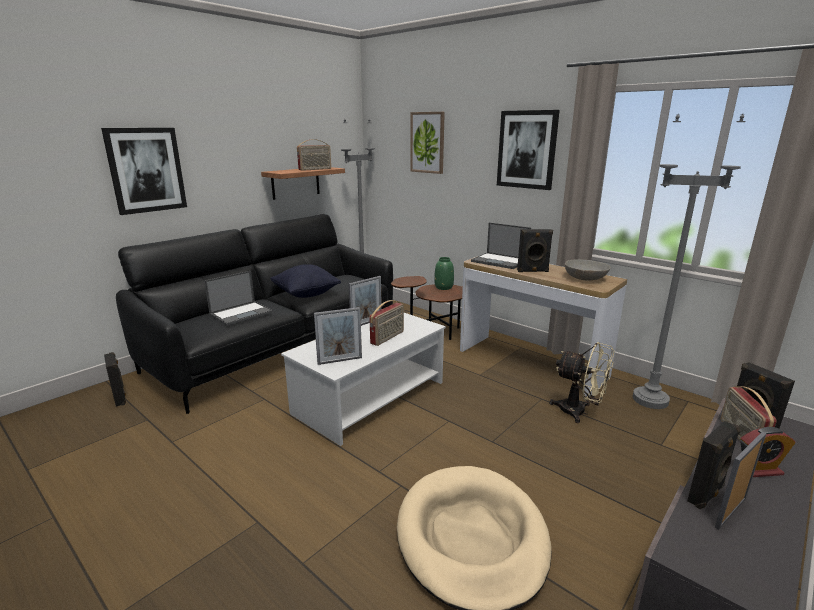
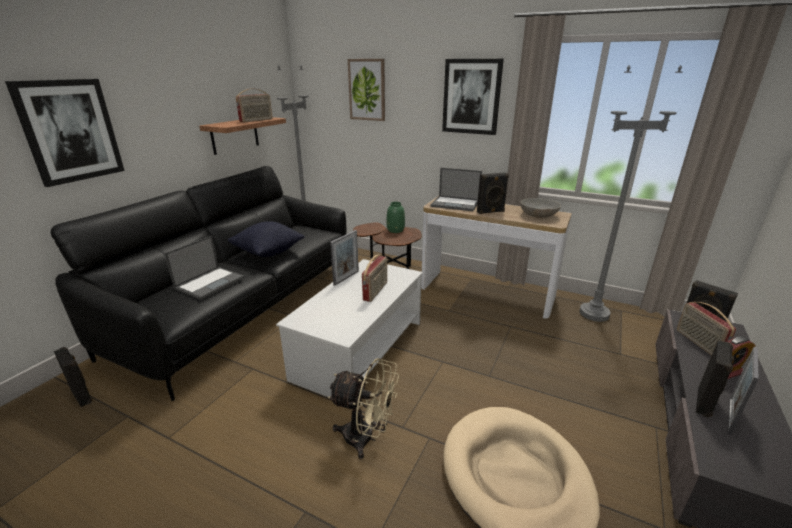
camera: 15 degrees left, 5 degrees up
(340, 360) = (342, 324): picture frame -> none
(579, 412) = (546, 334): beige fan -> beige fan (366, 438)

